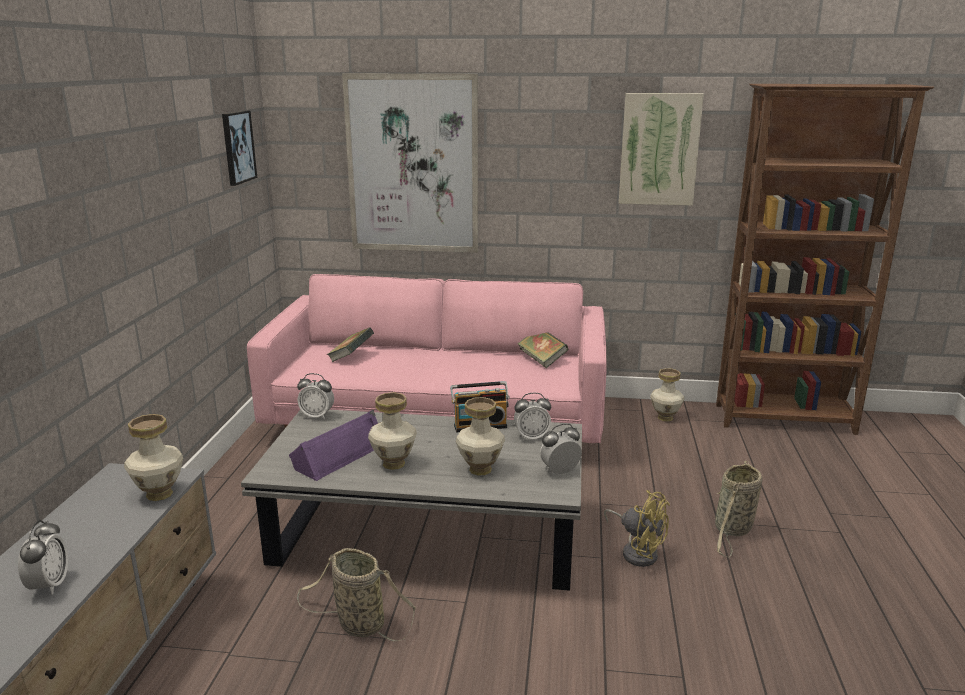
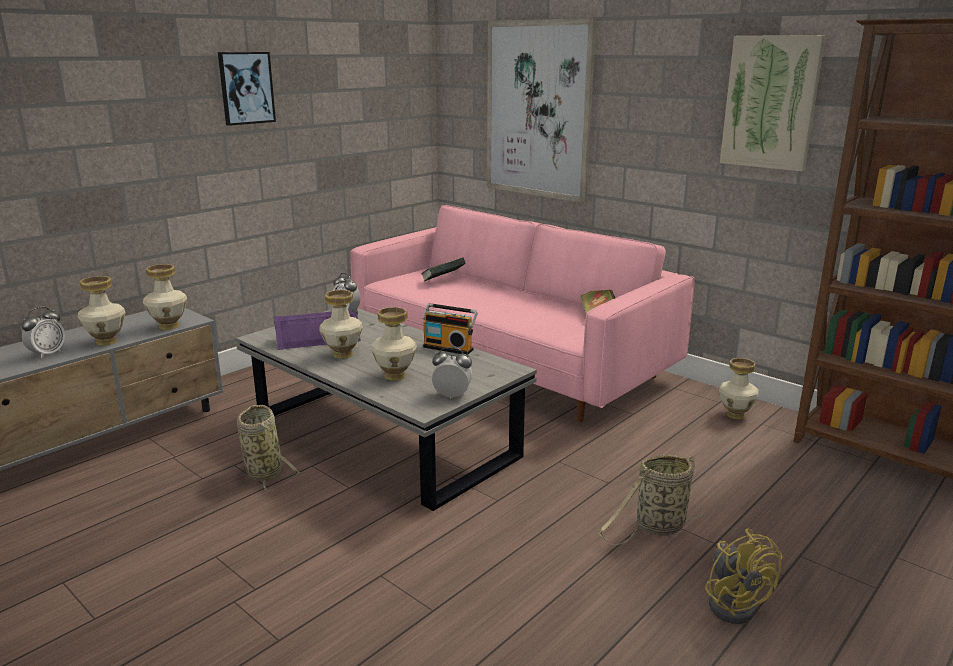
camera: 35 degrees right, 0 degrees up
(108, 540) = (106, 341): none -> vase
(237, 147) = (388, 84): picture -> picture (246, 88)
(531, 437) = (474, 367): alarm clock -> none
(637, 551) = (536, 508): yellow fan -> yellow fan (733, 603)

